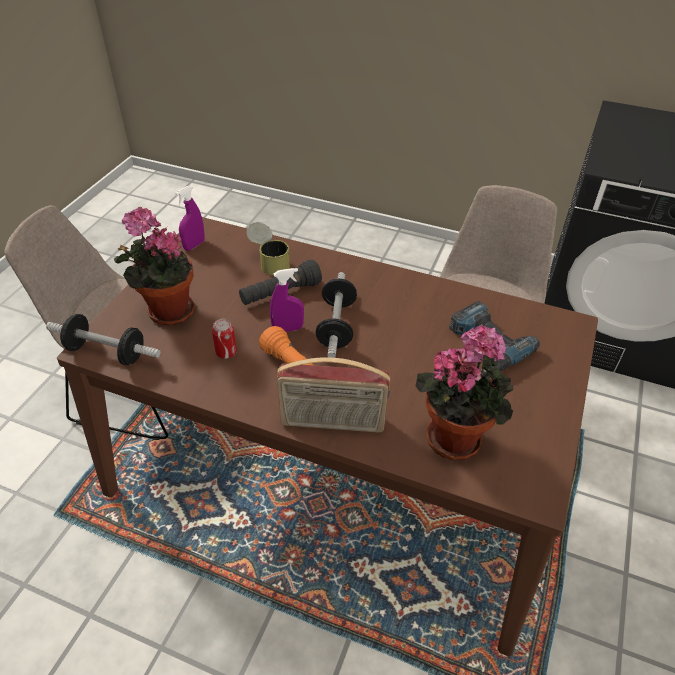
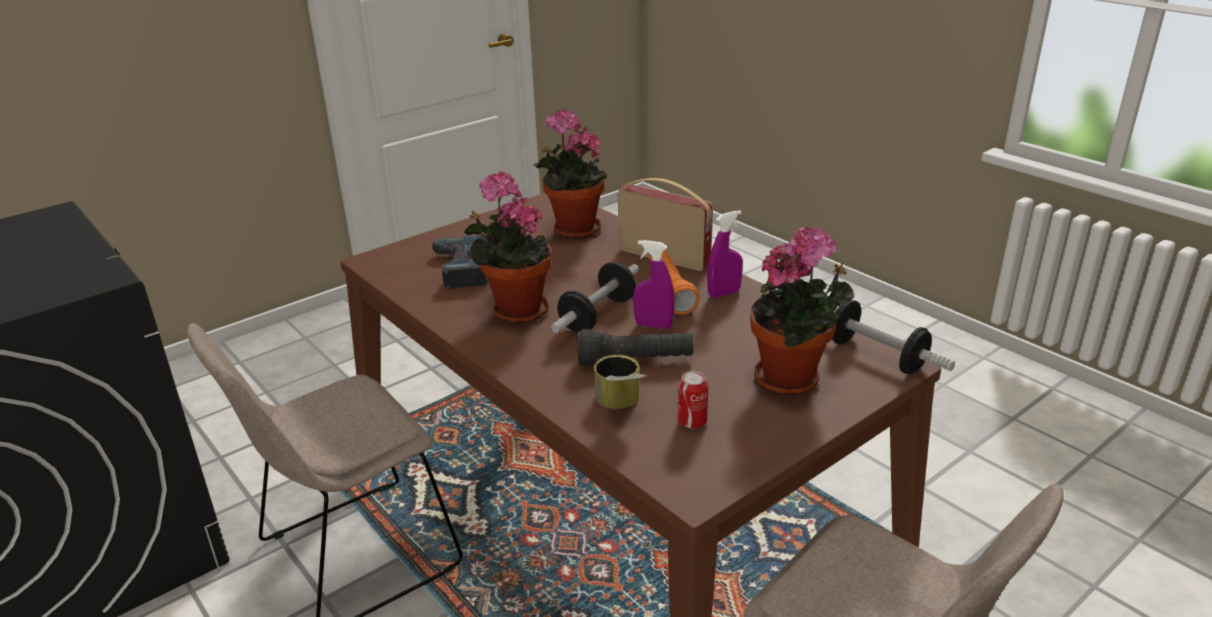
camera: 150 degrees left, 15 degrees down
(194, 245) = (721, 464): purple spray bottle -> purple spray bottle (724, 294)
(226, 352) = (735, 323): can -> can (692, 422)
(401, 310) = (515, 310): none -> potted plant

